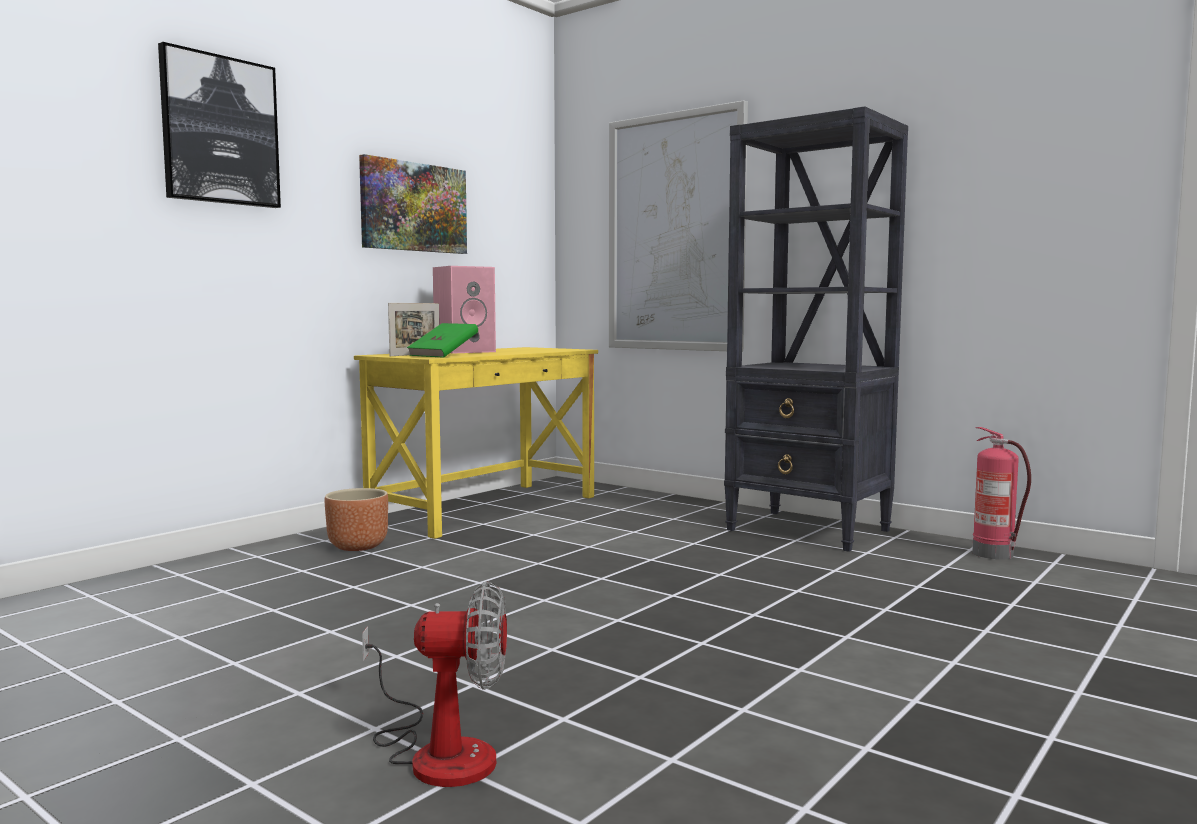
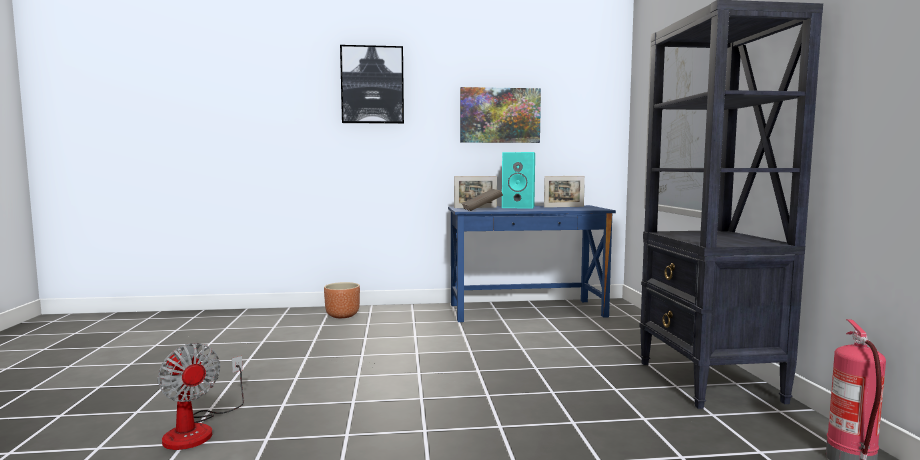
camera: 45 degrees right, 0 degrees up
(358, 546) = (417, 317): brown planter -> brown planter (343, 315)
(443, 355) = (481, 209): green book -> brown book
(465, 351) = (519, 207): pink speaker -> turquoise speaker
(485, 508) = (526, 310): yellow desk -> blue desk
(517, 349) = (564, 207): none -> picture frame

